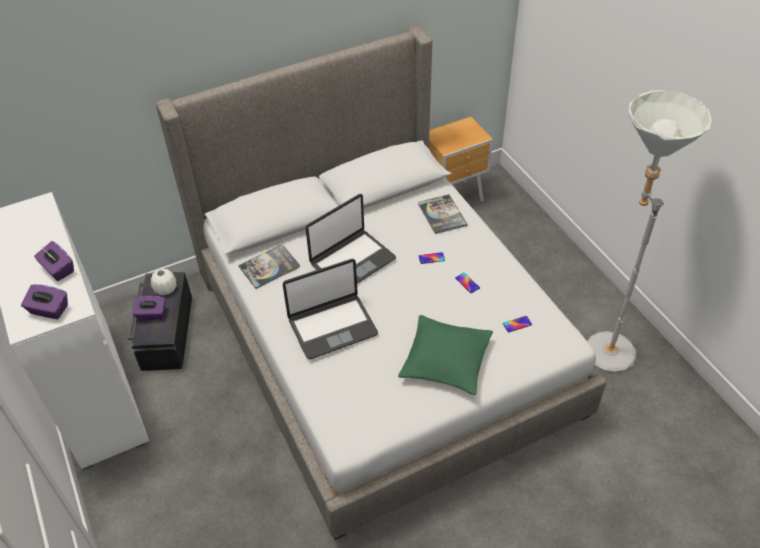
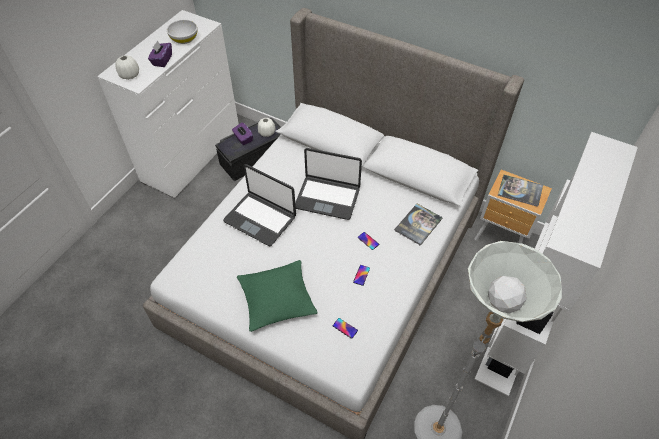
camera: 55 degrees right, 5 degrees up
(41, 234) = (184, 39): none -> white bowl
(49, 310) = (129, 75): purple tissue box -> white vase
(269, 267) = (288, 159): book -> book (520, 191)
(557, 252) = (511, 337): none -> white bookcase

